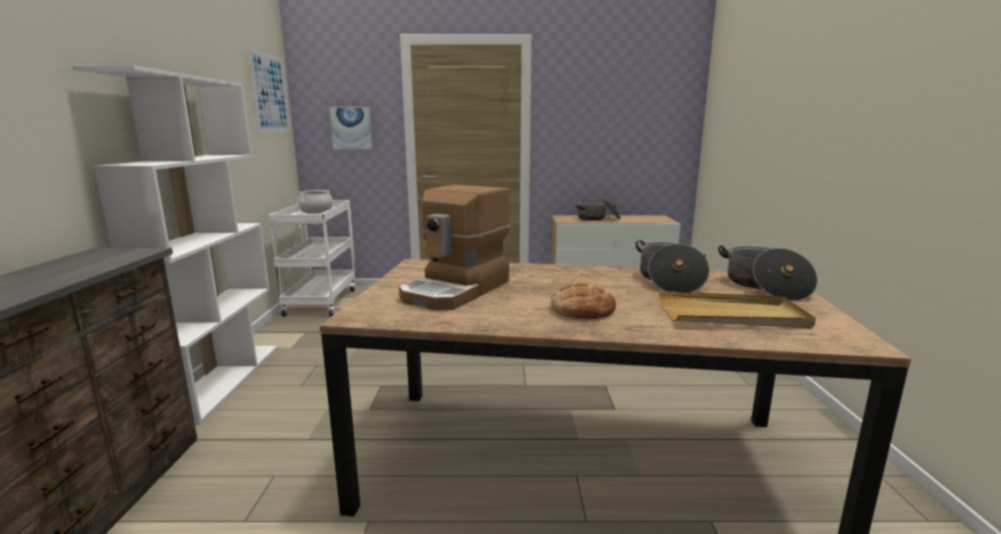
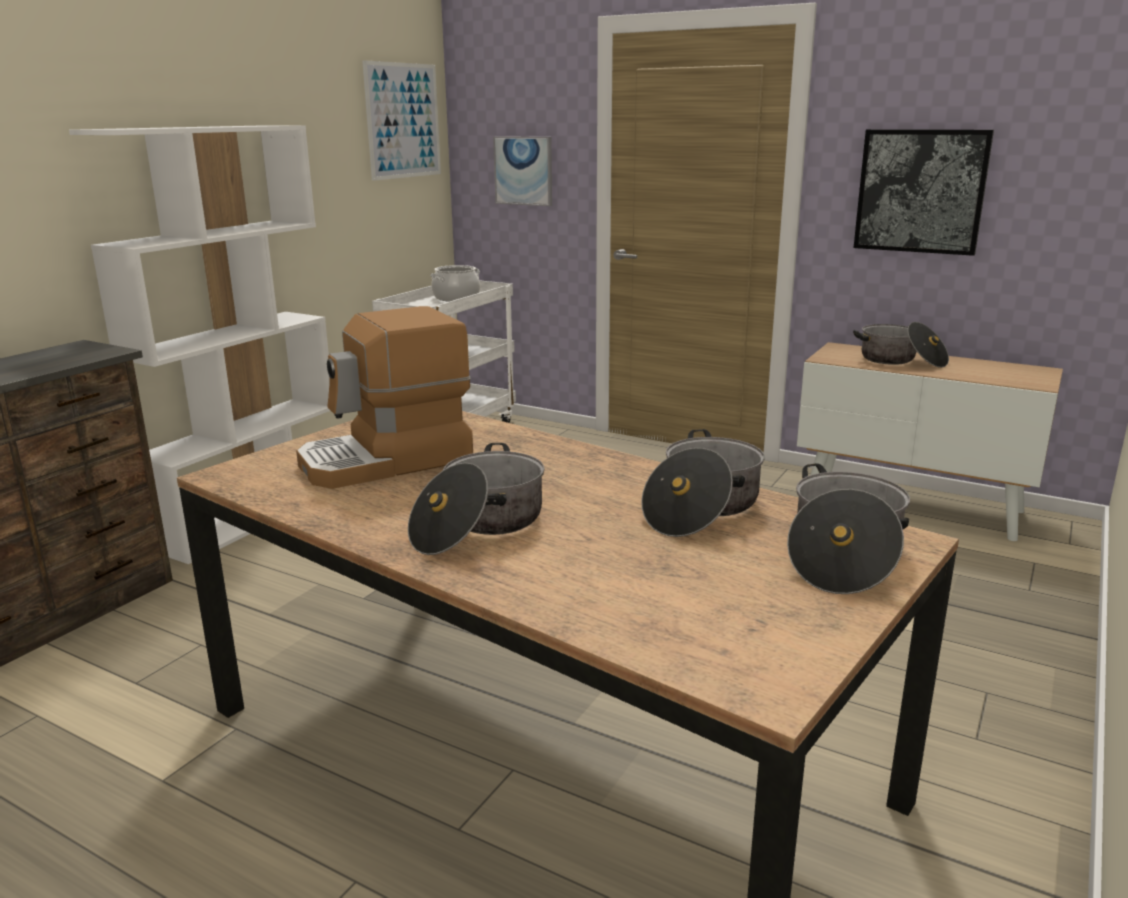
camera: 30 degrees right, 5 degrees up
(582, 309) = (479, 526): bread -> cooking pot
(592, 132) = (921, 191): none -> picture
(732, 315) = (667, 589): beige tray -> none

